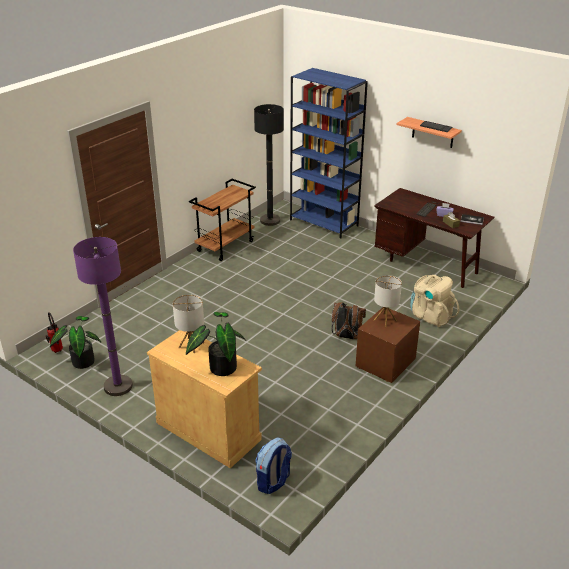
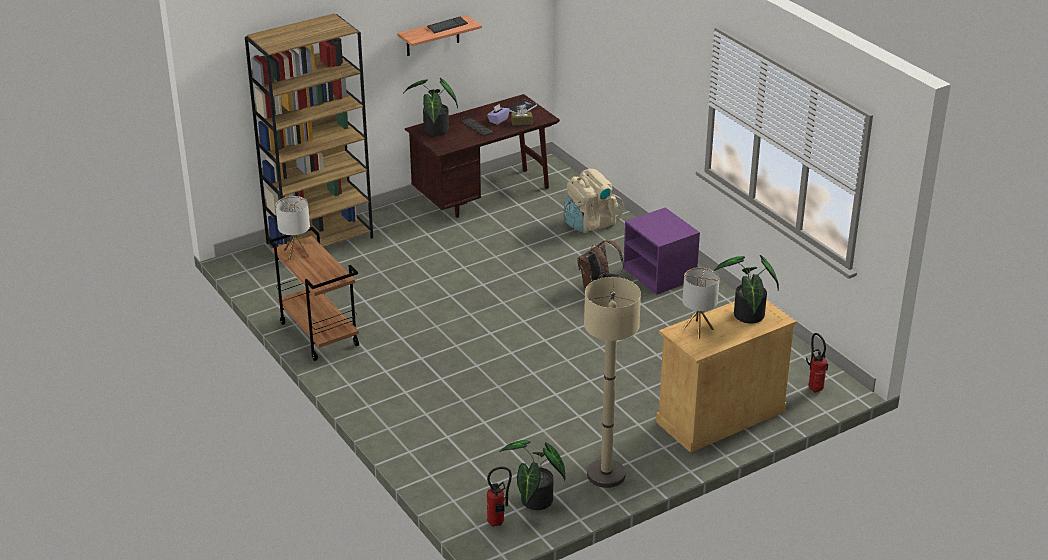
camera: 70 degrees left, 0 degrees up
(118, 386) = (606, 475): purple floor lamp -> beige floor lamp
(270, 220) = (274, 282): black floor lamp -> none
(273, 482) = (814, 387): backpack -> fire extinguisher
(324, 223) = (320, 240): blue bookcase -> brown bookcase
(385, 320) = (652, 226): table lamp -> table lamp (296, 253)
(385, 363) = (660, 274): brown nightstand -> purple nightstand
(405, 197) = (434, 131): none -> potted plant

